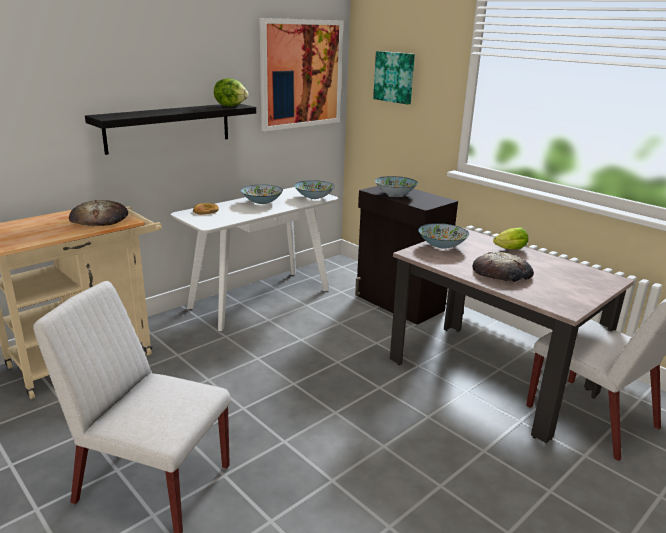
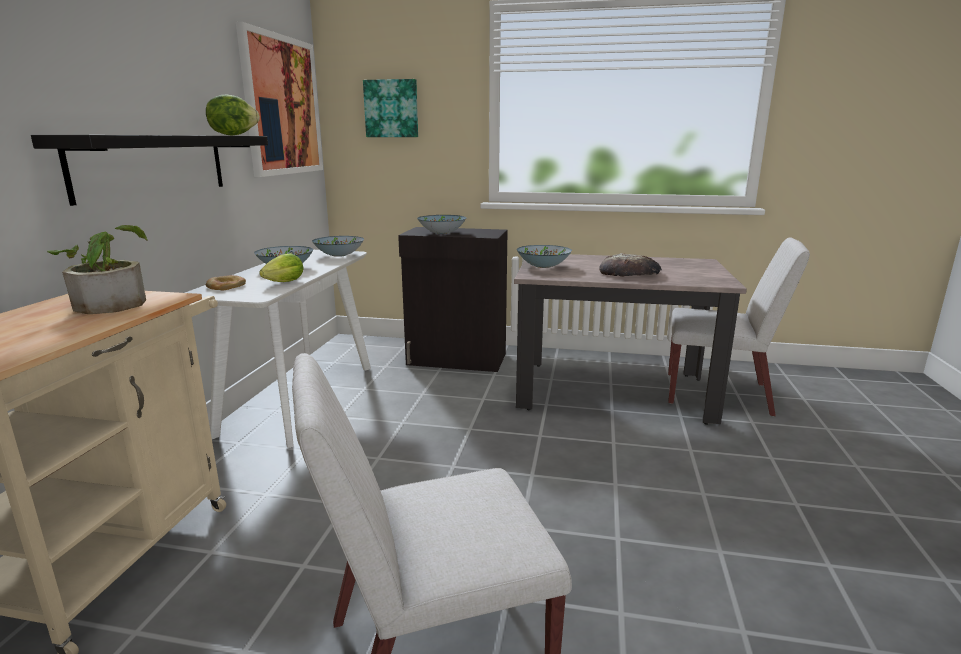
camera: 35 degrees left, 5 degrees down
(99, 218) = (111, 302): bread -> potted plant
(508, 249) = (597, 259): lettuce -> lettuce (282, 283)

